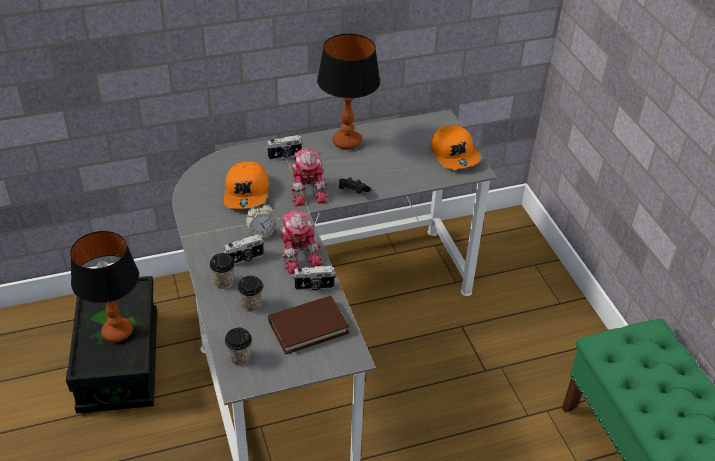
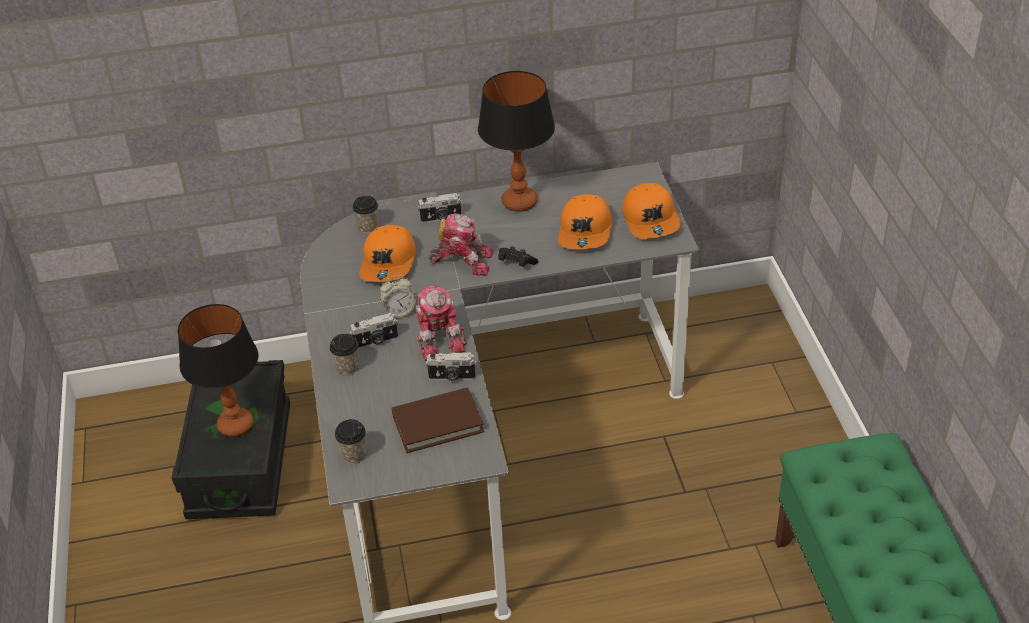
camera: 10 degrees right, 0 degrees up
(251, 305) = (376, 395): cup -> cup (368, 228)
(308, 189) = (463, 260): toy robot -> toy robot turned 75 degrees counterclockwise
(404, 164) = (586, 231): none -> orange cap

